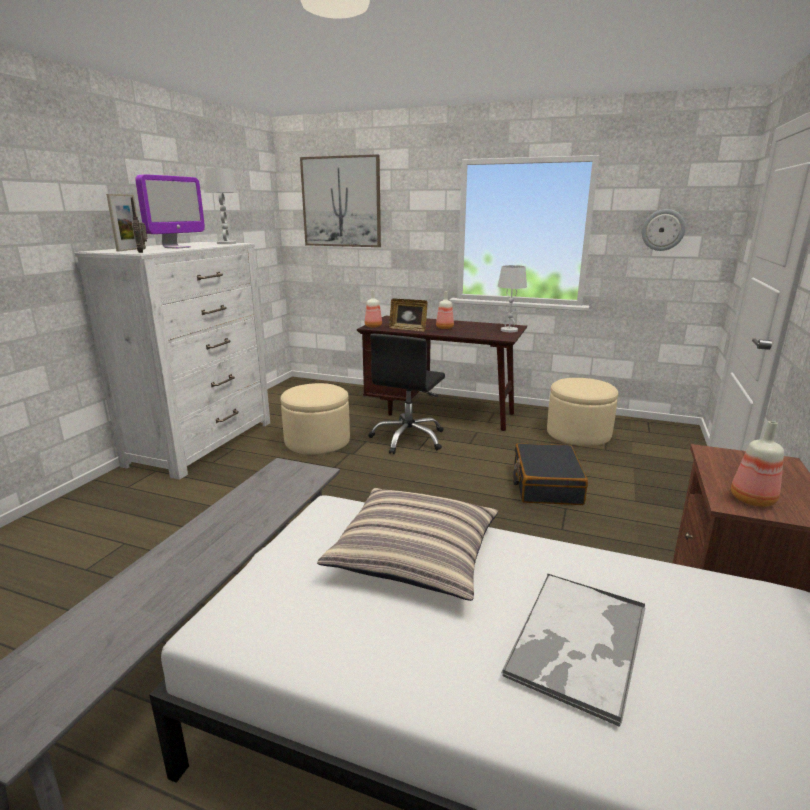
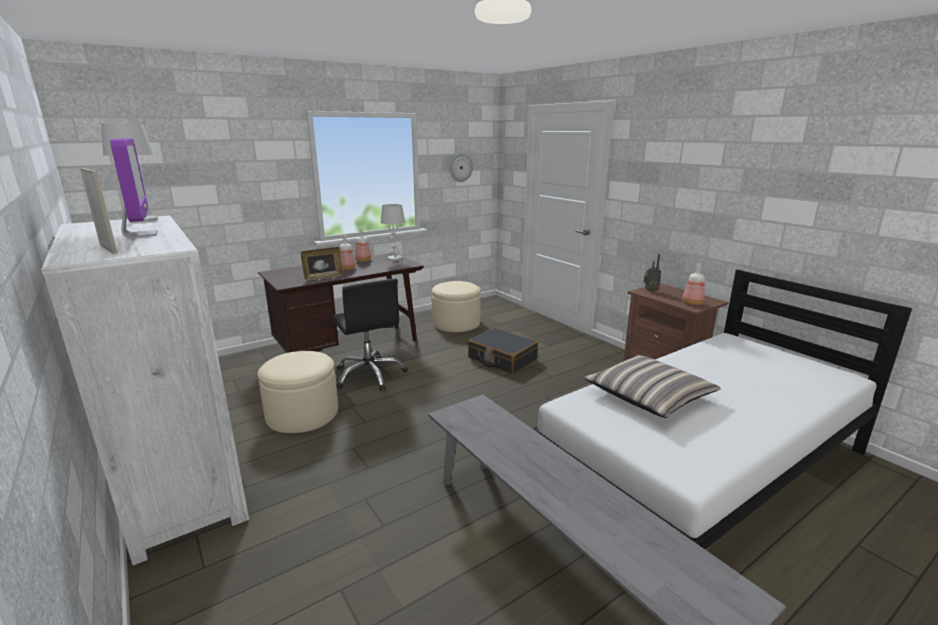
camera: 55 degrees left, 0 degrees up
(143, 252) = (172, 247): radio -> radio (650, 290)
(341, 202) = (166, 154): picture -> none
(373, 326) = (286, 284): bottle -> bottle (363, 260)
(577, 642) = (746, 383): tray -> none

